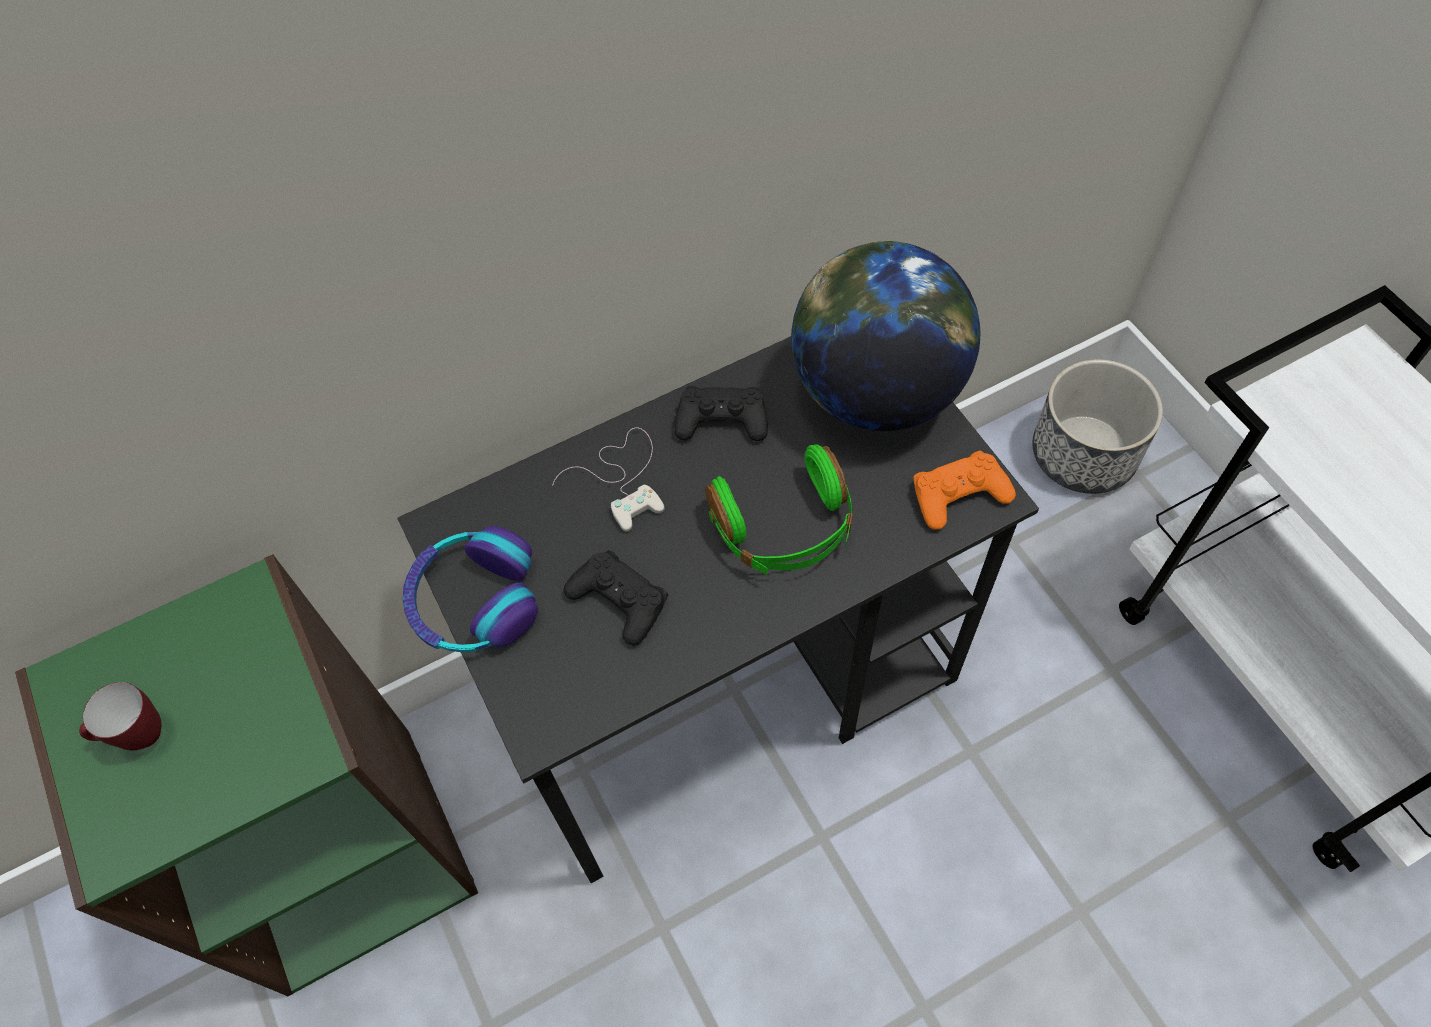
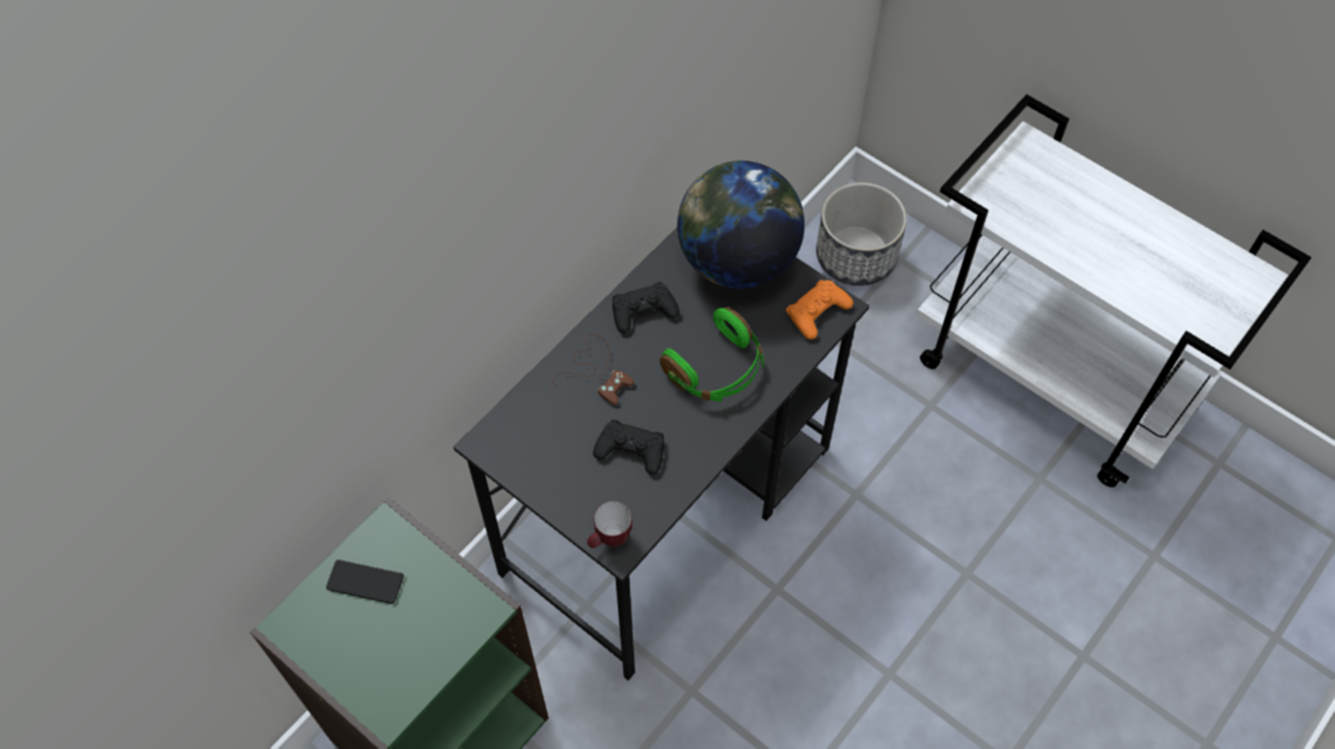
camera: 25 degrees left, 0 degrees up
(137, 737) = (362, 640): mug -> mug (610, 541)
(184, 658) = (365, 582): none -> phone
(474, 601) = (535, 482): headphones -> none
(623, 478) = (596, 371): white game controller -> brown game controller

